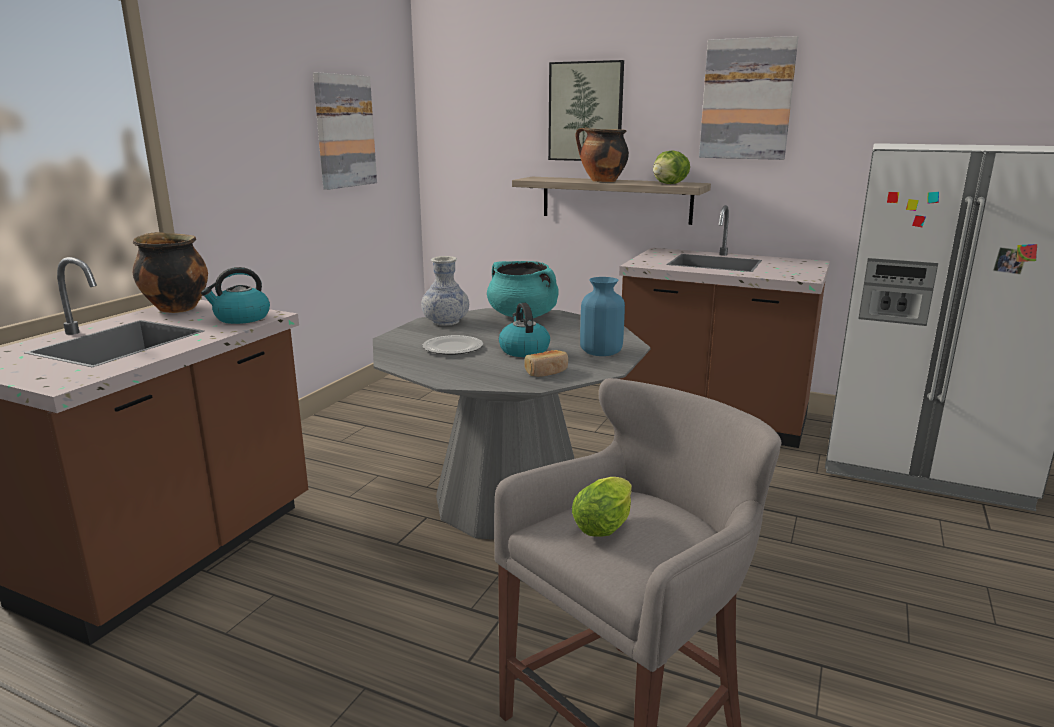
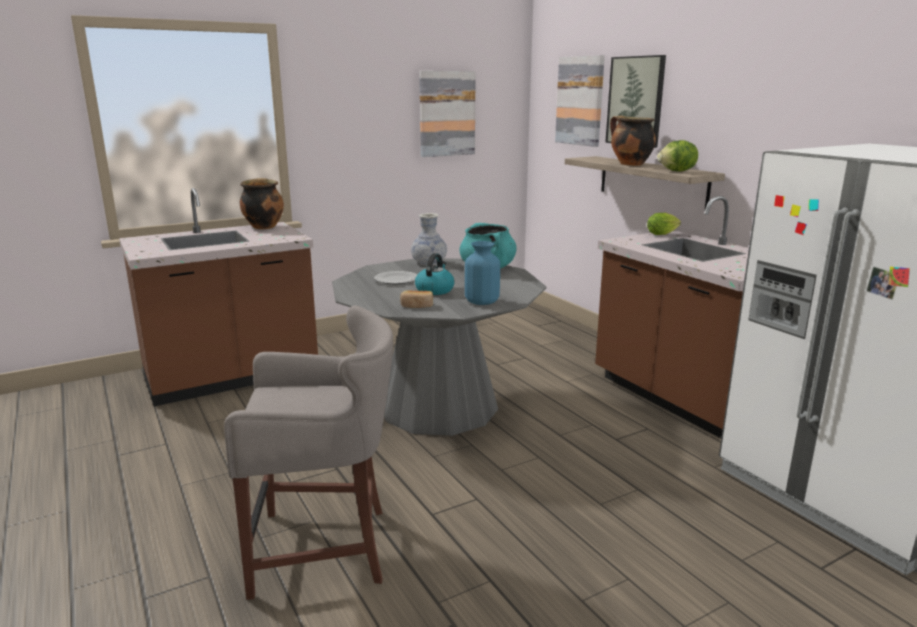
camera: 35 degrees right, 0 degrees up
(241, 318) = (279, 237): kettle -> none
(606, 524) = (297, 397): lettuce -> lettuce (663, 234)
(746, 99) = (759, 93): picture -> picture (580, 101)

